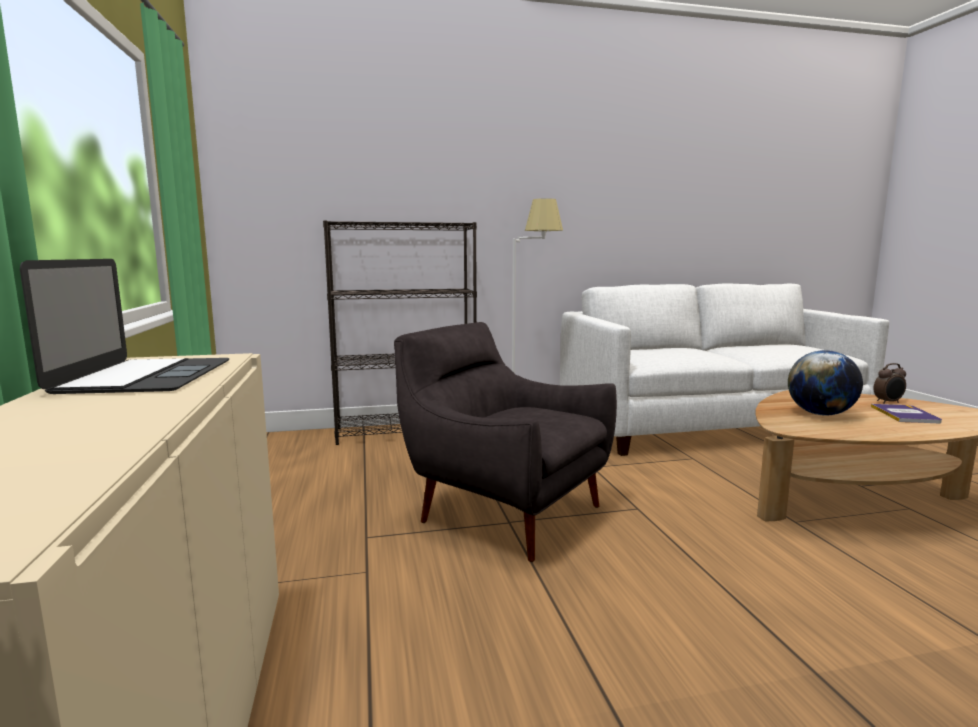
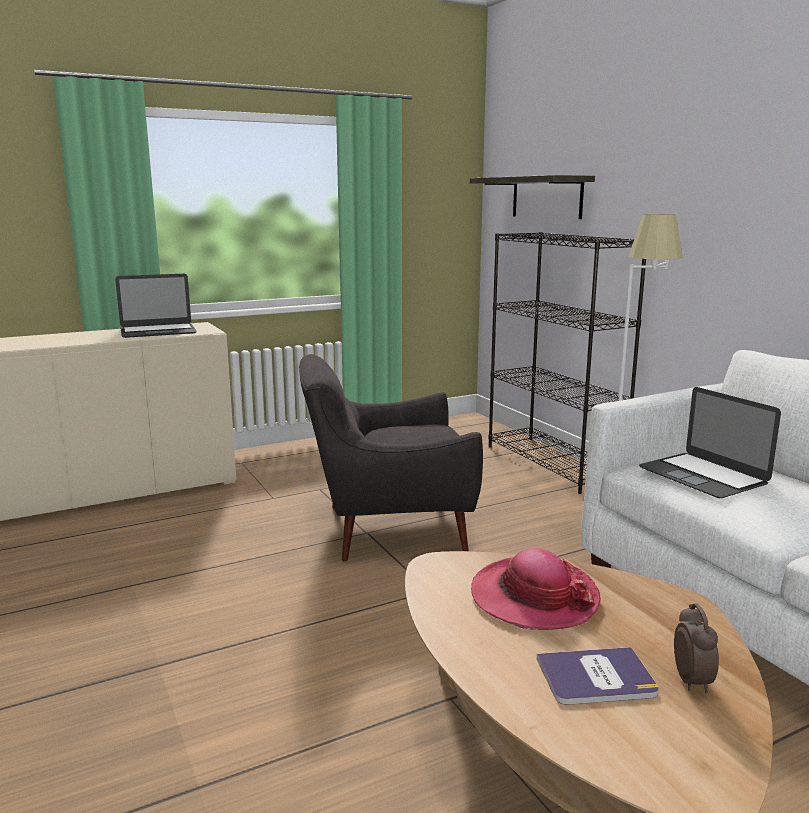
camera: 75 degrees right, 5 degrees up
(327, 189) = (546, 197): none -> shelf
(504, 511) = (386, 528): grey armchair -> grey armchair turned 120 degrees counterclockwise
(663, 355) = (703, 475): none -> laptop
(820, 414) = (534, 597): globe -> hat
(888, 402) = (692, 681): alarm clock -> alarm clock turned 150 degrees counterclockwise

